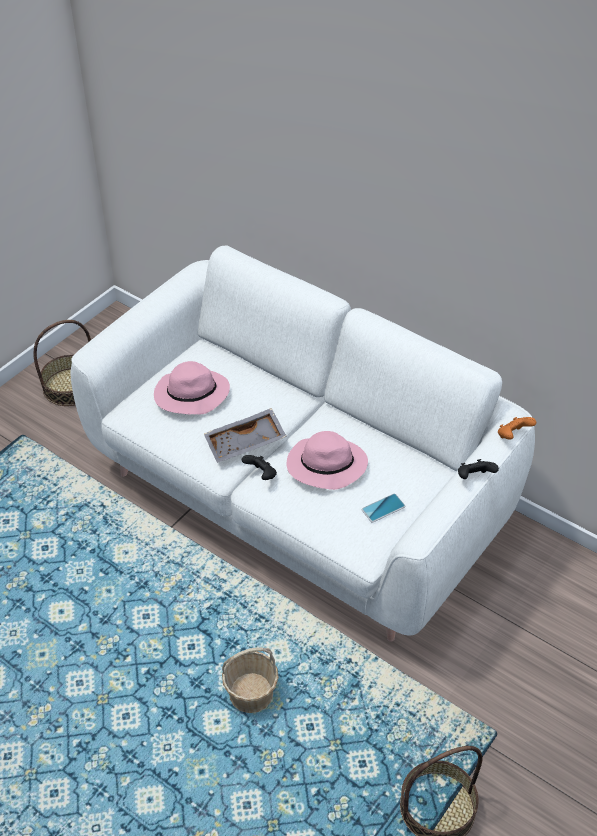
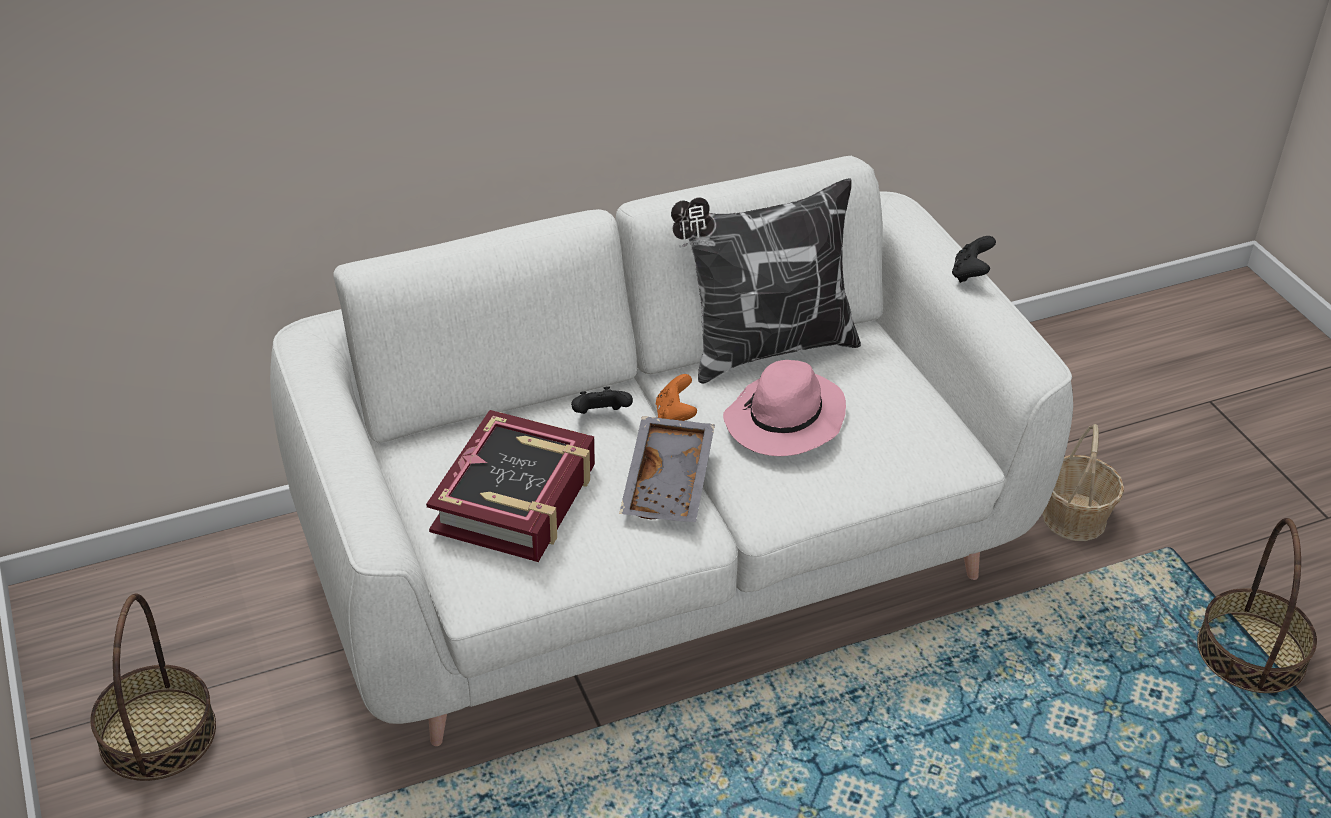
camera: 60 degrees left, 5 degrees down
(190, 395) = (516, 498): pink hat -> book
(251, 694) = (979, 763): basket -> basket (1074, 518)
(261, 475) = (747, 492): black game controller -> black game controller (600, 416)
(383, 435) = (764, 349): none -> pillow
(383, 508) = (902, 403): phone -> none
(513, 436) = (921, 216): orange game controller -> orange game controller (675, 416)

